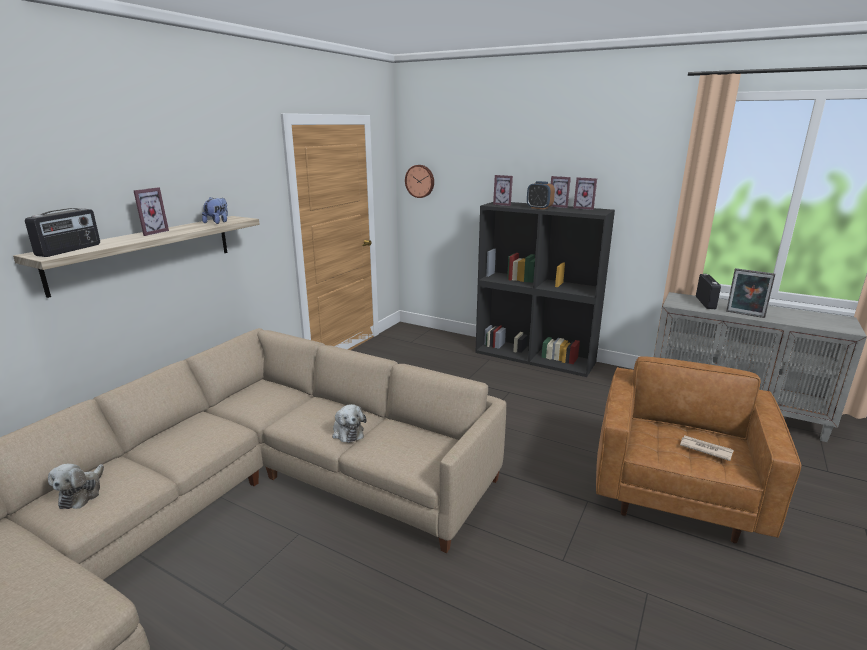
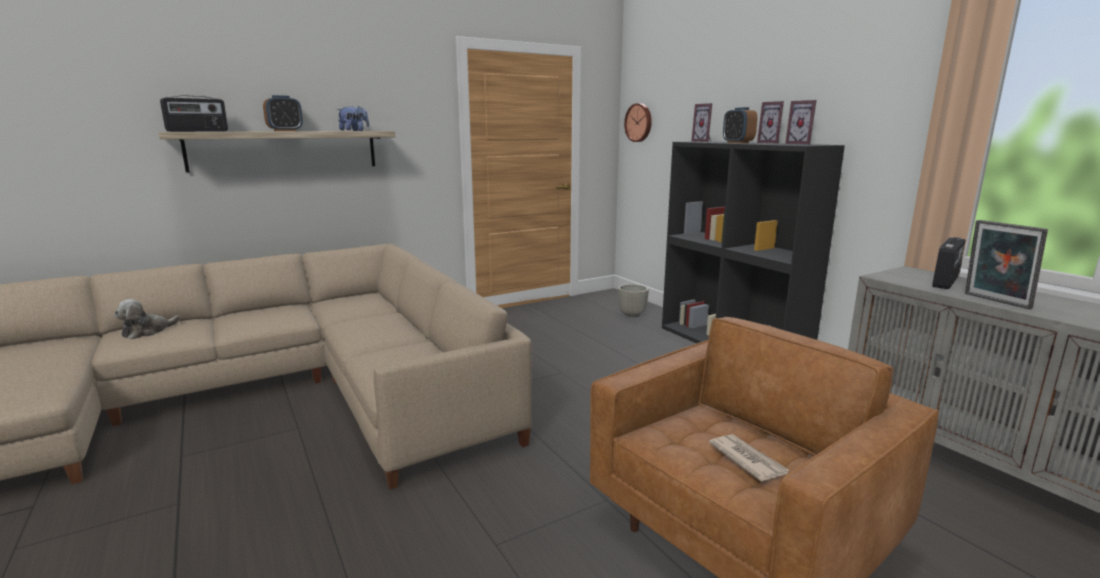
camera: 30 degrees right, 5 degrees down
(151, 232) = (285, 131): picture frame -> alarm clock
(347, 432) = (376, 341): plush toy -> none
(441, 345) = (631, 314): none -> grey planter

